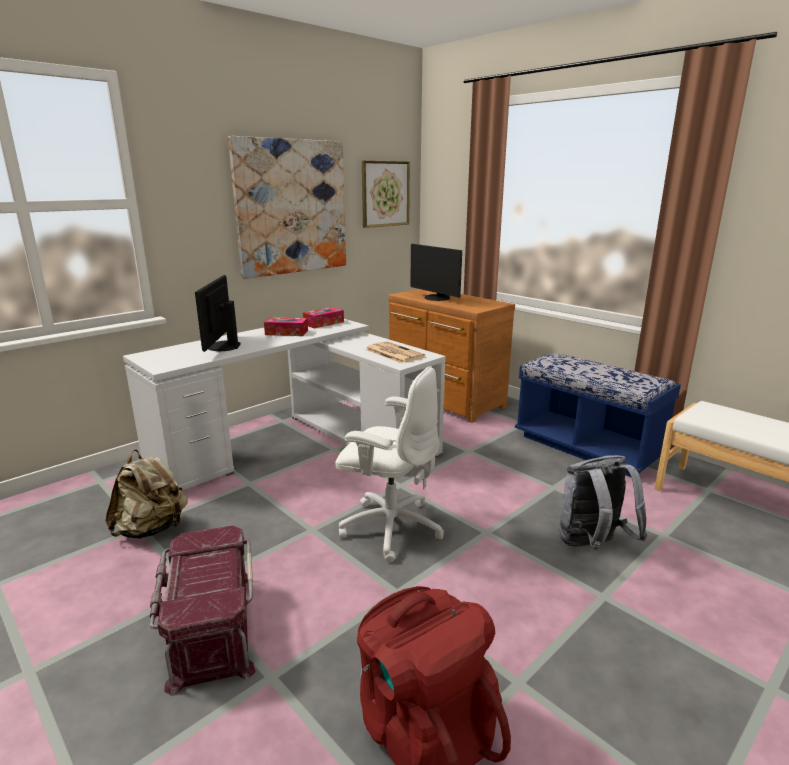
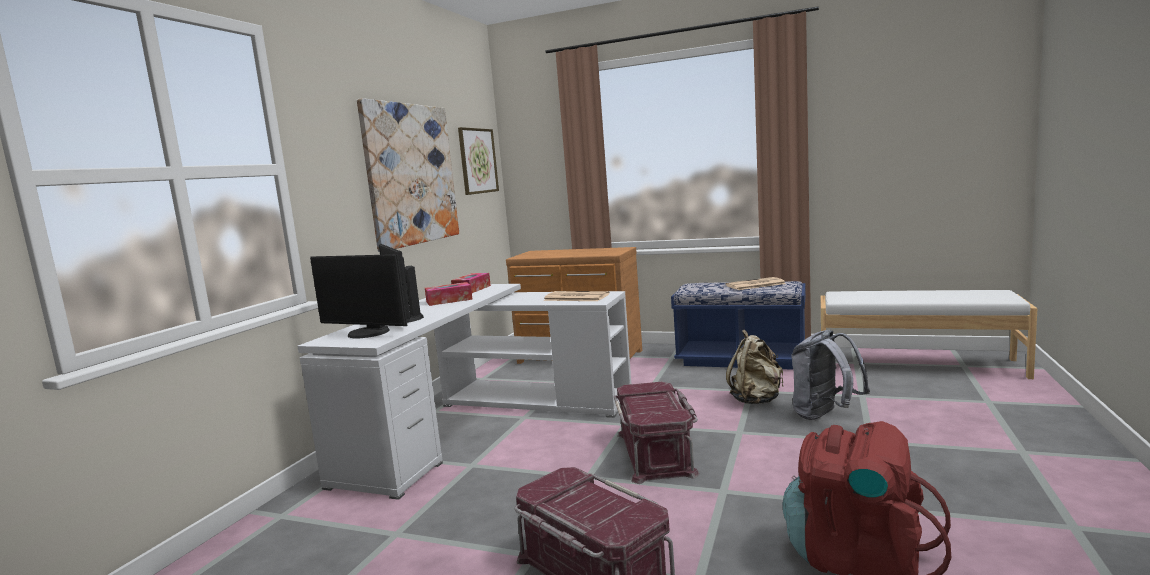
camera: 25 degrees left, 10 degrees down
(152, 529) = (414, 531): beige backpack -> beige backpack (756, 400)
(390, 527) = (656, 453): white office chair -> red storage box
(436, 298) = (558, 254): monitor -> monitor (367, 333)
(612, 374) = (755, 285): none -> newspaper

